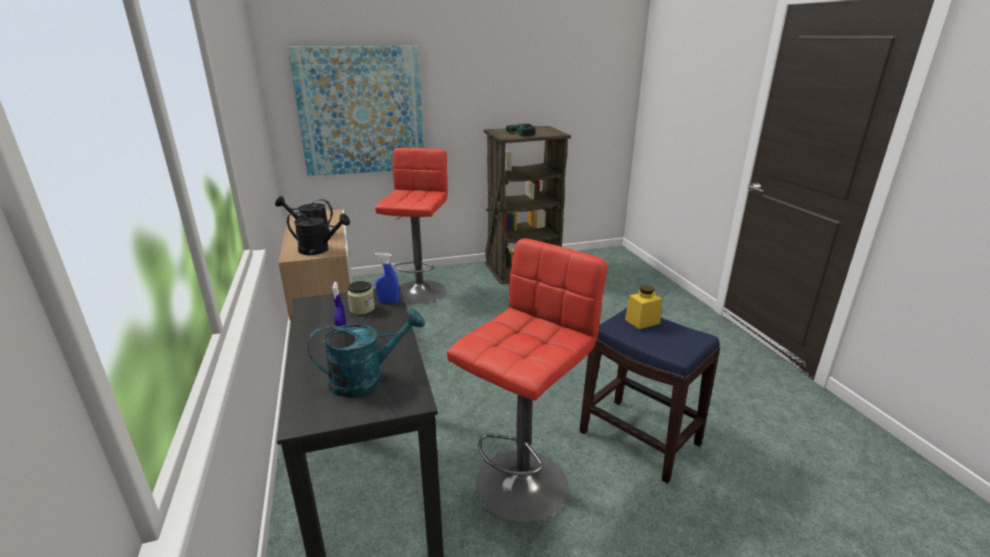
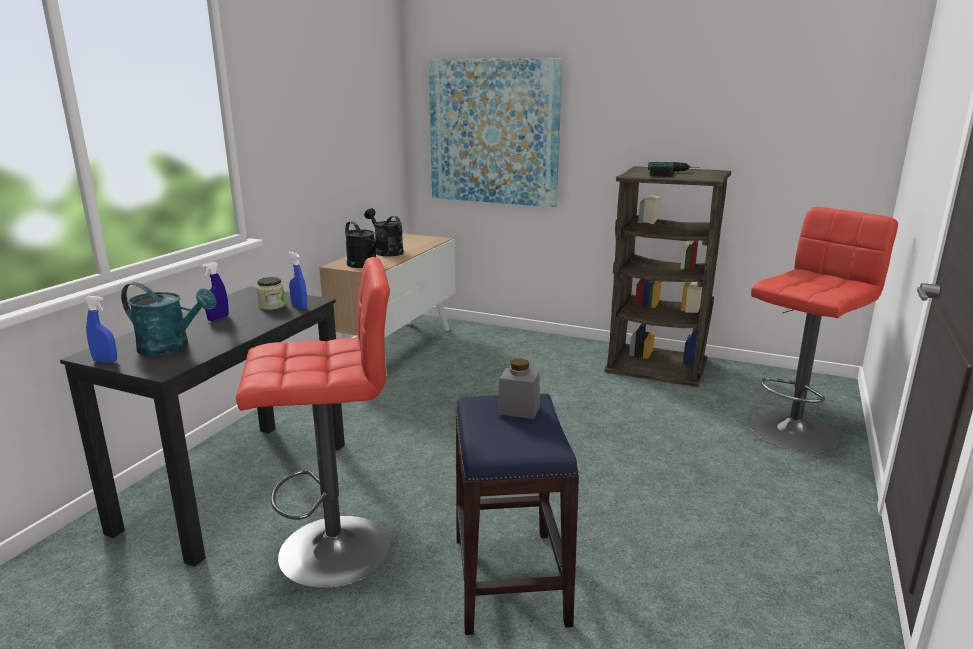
camera: 40 degrees right, 5 degrees down
(334, 419) = (105, 361): none -> blue spray bottle
(420, 292) = (507, 353): red stool -> red stool (795, 432)
(642, 321) = (518, 410): yellow jar -> grey jar

